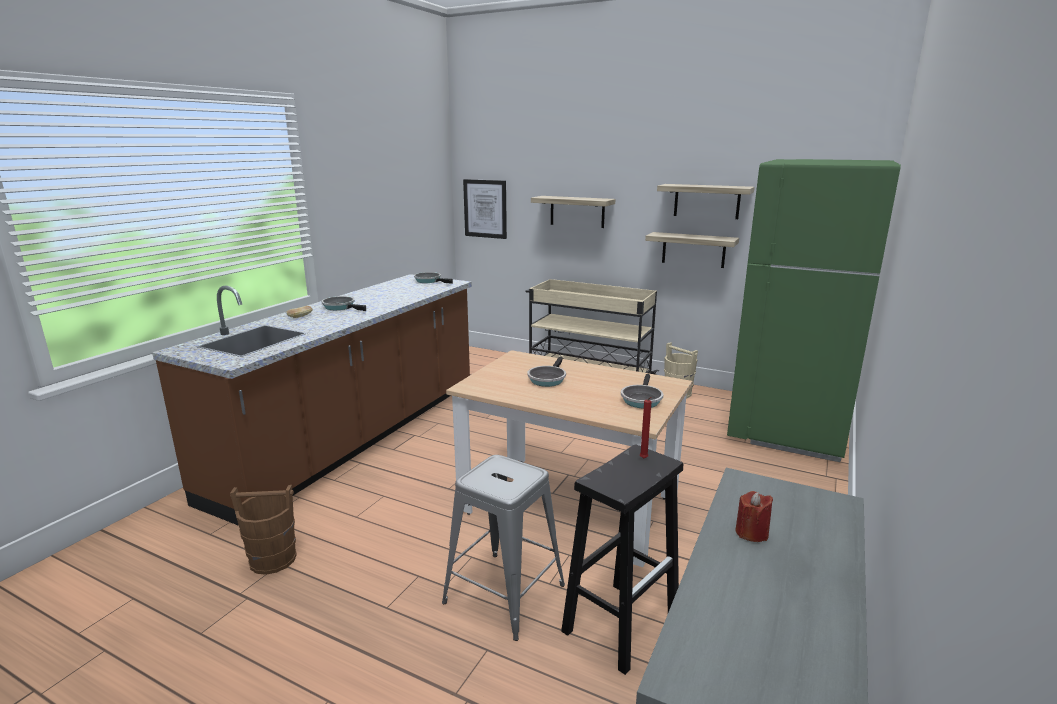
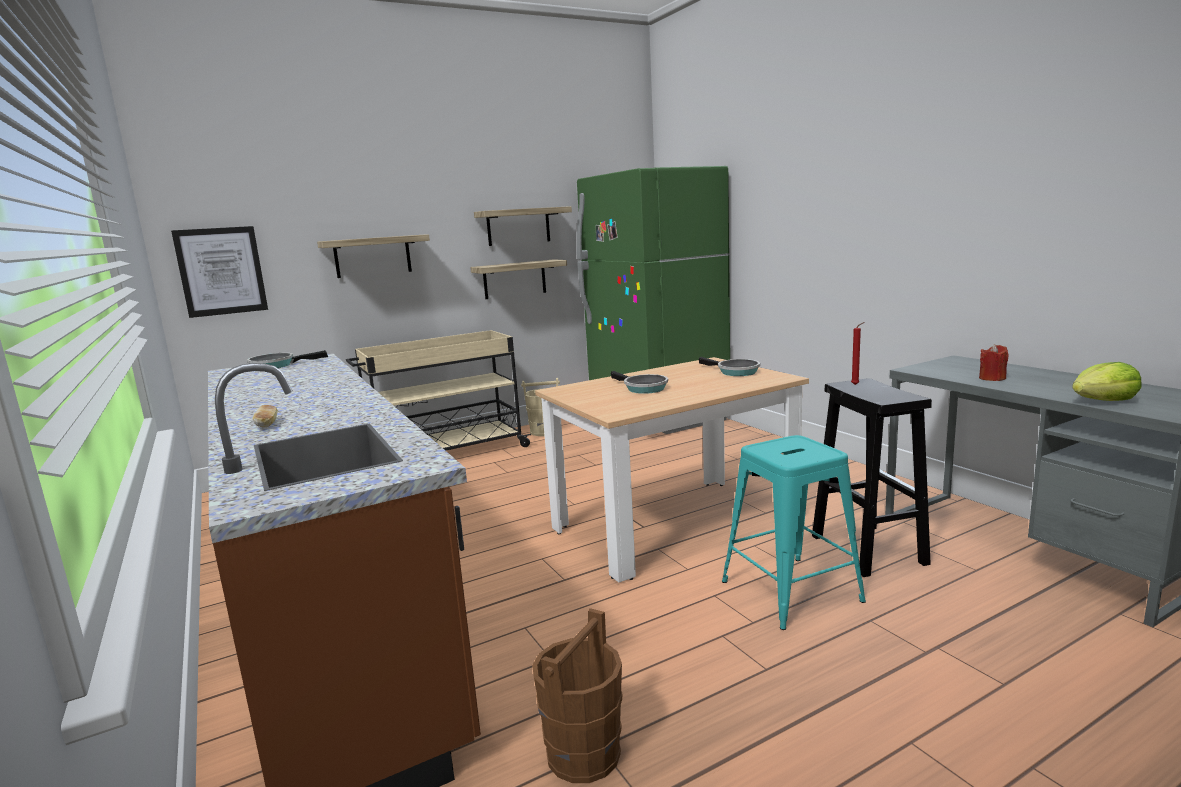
camera: 55 degrees left, 5 degrees down
(341, 307) = (281, 404): frying pan -> none
(504, 594) = (791, 591): grey stool -> turquoise stool
(705, 620) = (1104, 401): none -> lettuce

